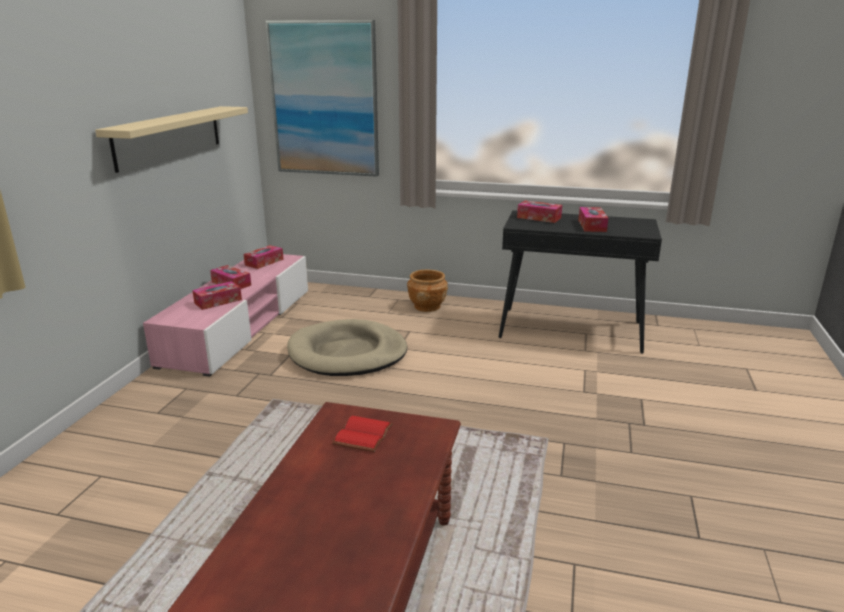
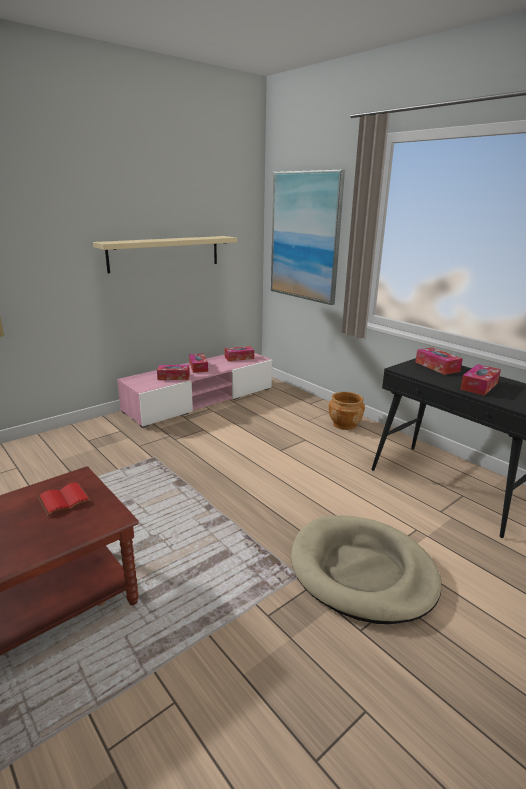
camera: 35 degrees right, 0 degrees up
(347, 353) = (240, 441): beige dog bed -> beige dog bed (362, 571)

